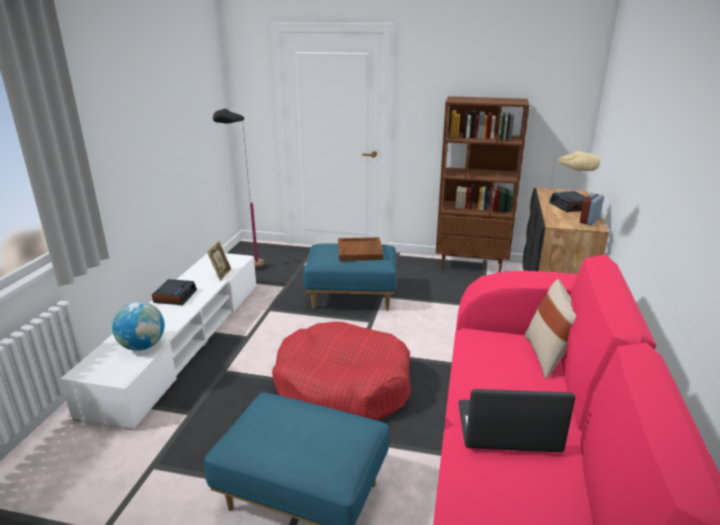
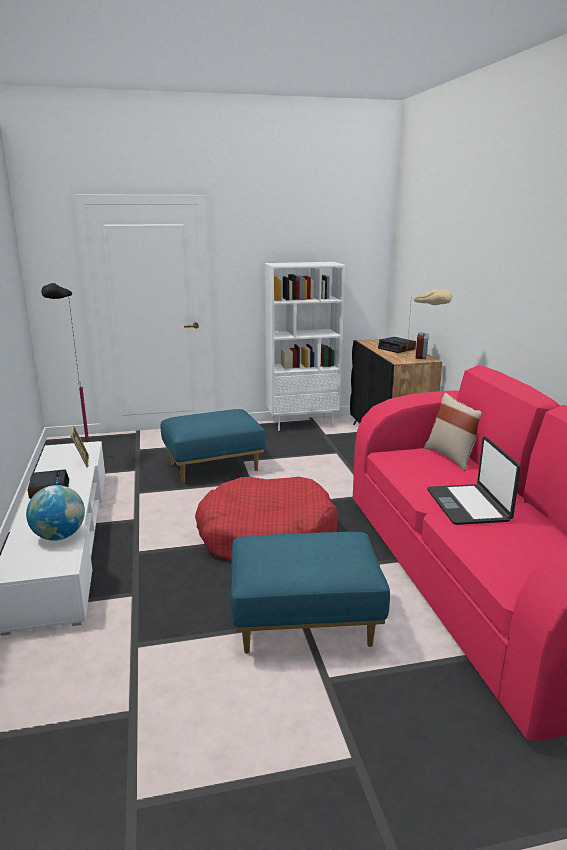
camera: 25 degrees left, 5 degrees down
(360, 251) = (220, 417): brown tray -> none
(471, 266) = (302, 423): brown bookcase -> white bookcase
(507, 429) = (468, 505): laptop -> laptop turned 75 degrees counterclockwise

